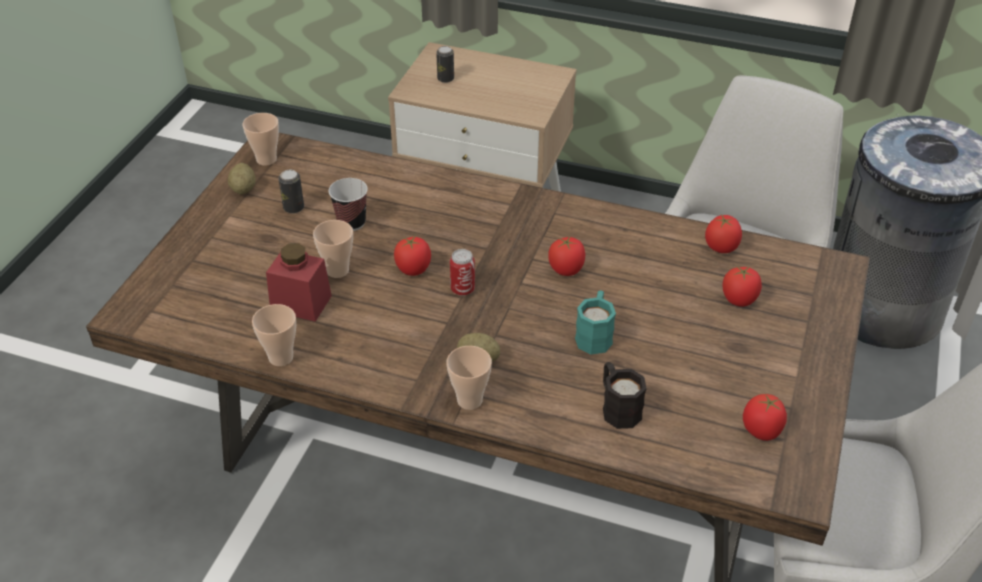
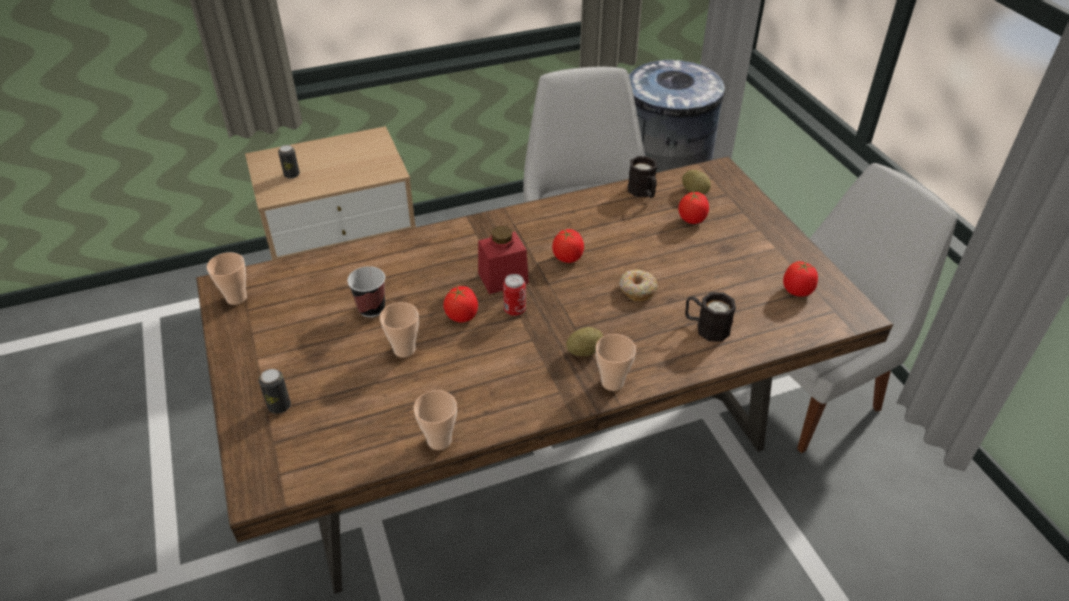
camera: 40 degrees left, 0 degrees up
(243, 189) = (244, 331): potato -> potato (694, 191)
(293, 208) = (308, 322): can -> can (279, 406)
(301, 303) = (405, 390): red jar -> red jar (503, 278)
(595, 334) = (637, 290): turquoise mug -> donut
(721, 247) = (643, 192): tomato -> black mug

